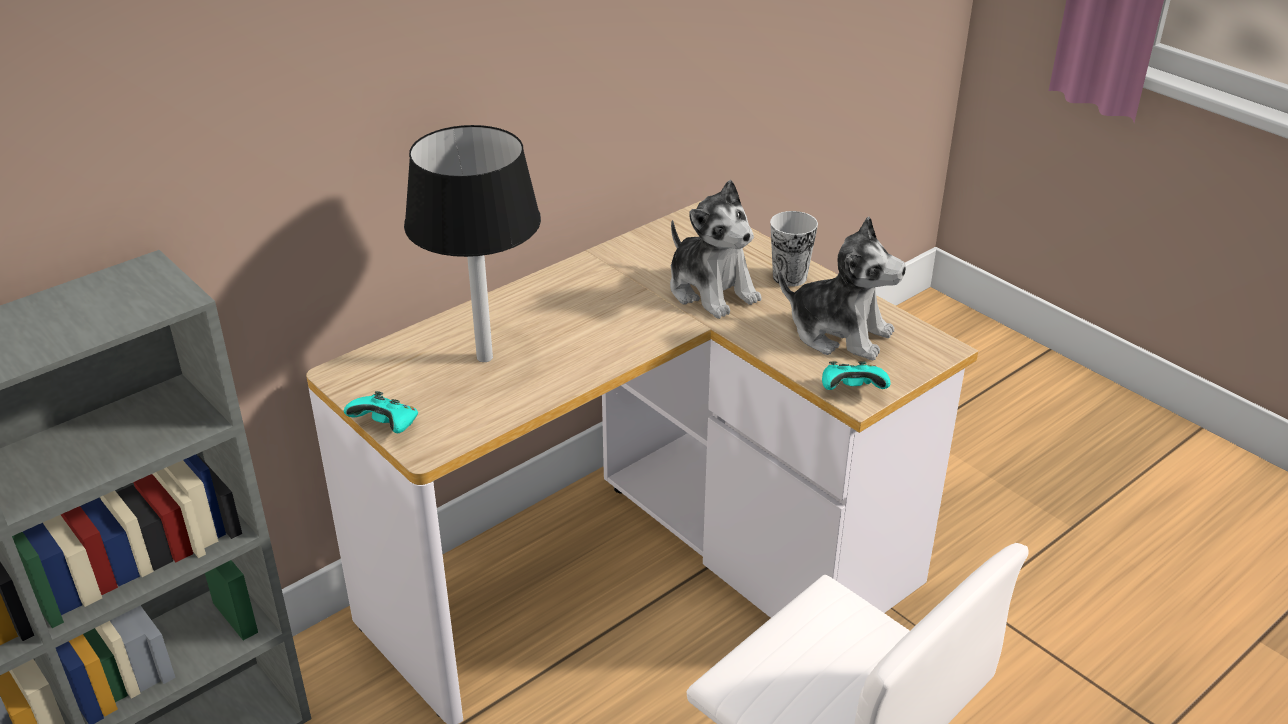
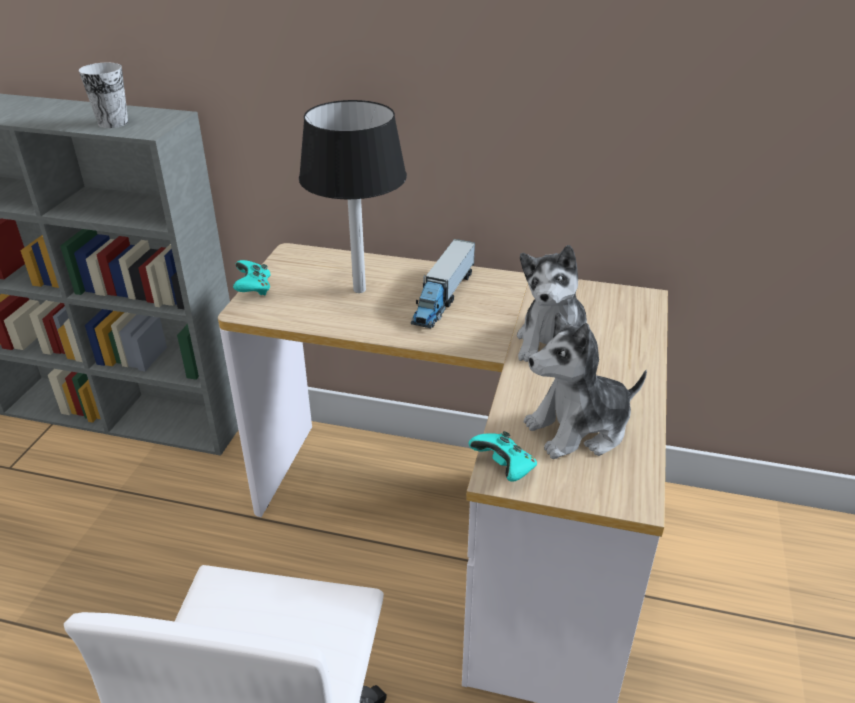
camera: 55 degrees right, 0 degrees up
(565, 314) = (443, 297): none -> toy truck
(789, 277) = (624, 372): cup -> cup (113, 123)
(839, 333) = (579, 429): plush toy -> plush toy turned 75 degrees clockwise

